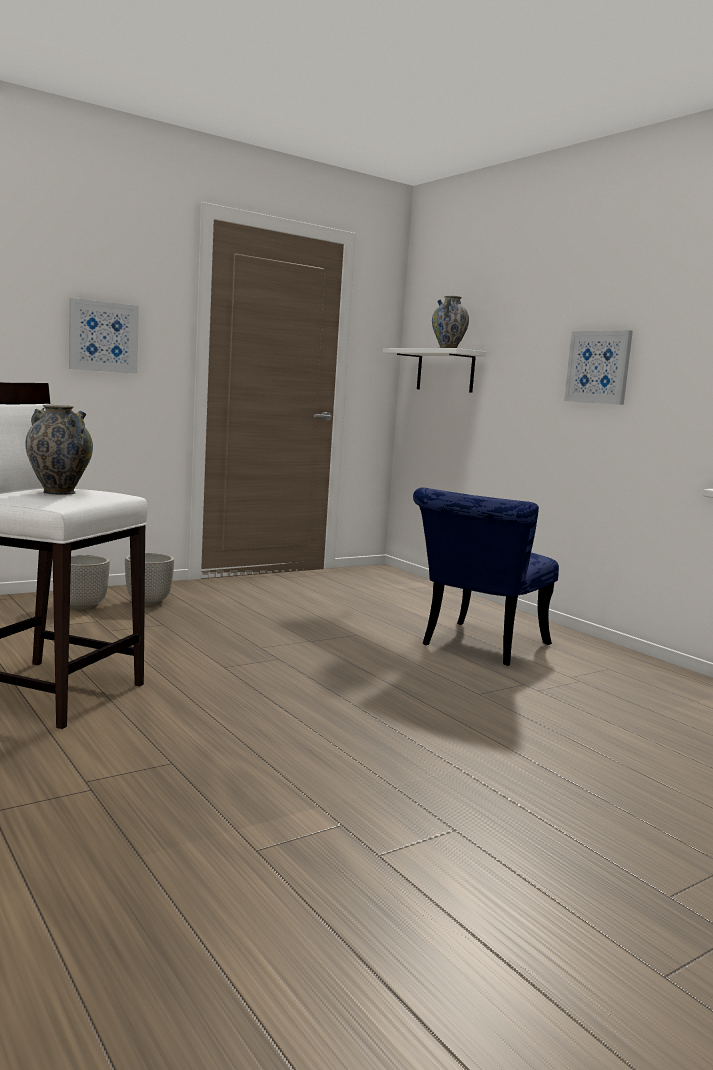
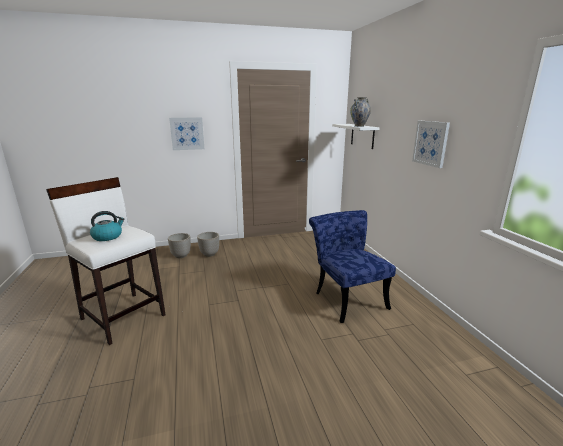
camera: 20 degrees right, 10 degrees up
(59, 492) = (108, 236): vase -> kettle
(478, 647) = (346, 298): blue chair -> blue chair turned 105 degrees clockwise

